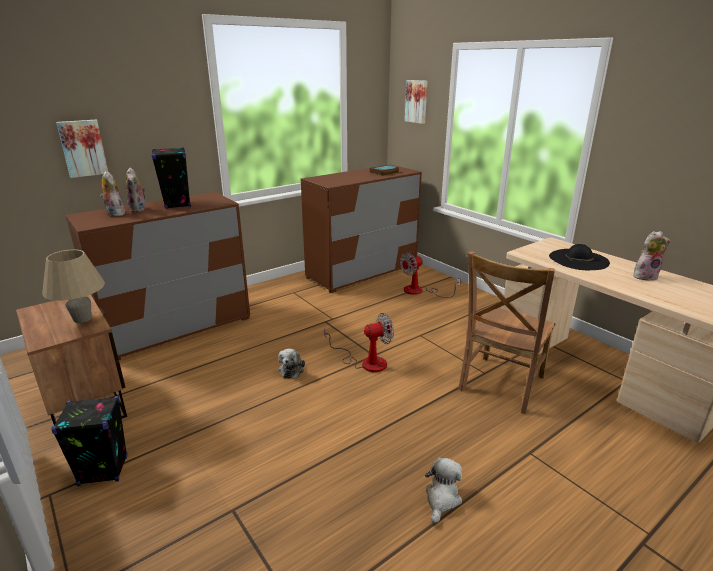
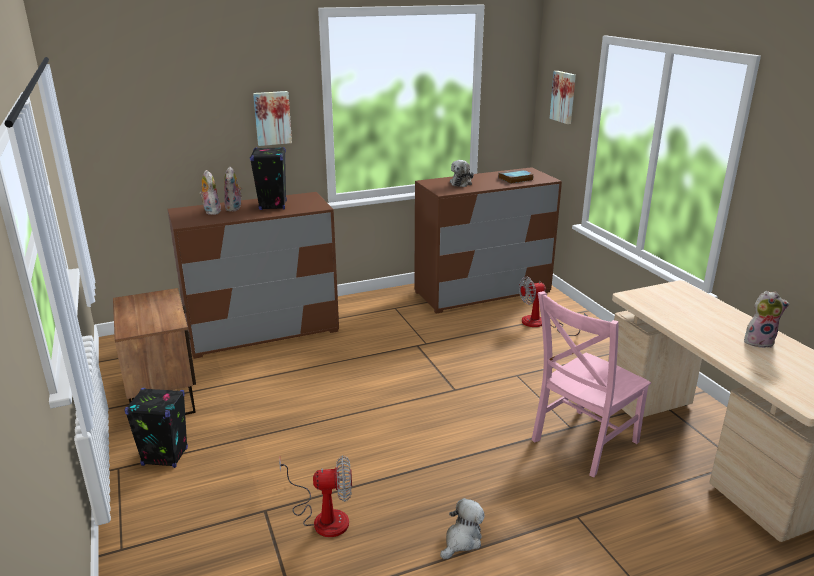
camera: 15 degrees right, 0 degrees up
(82, 319) = (165, 314): beige table lamp -> none
(83, 148) = (190, 143): picture -> picture (272, 118)
(292, 369) = (363, 391): plush toy -> plush toy (461, 183)
(366, 362) = (443, 395): fan -> fan (323, 516)
(500, 385) = (582, 443): brown chair -> pink chair
(578, 259) = (693, 312): black hat -> none

